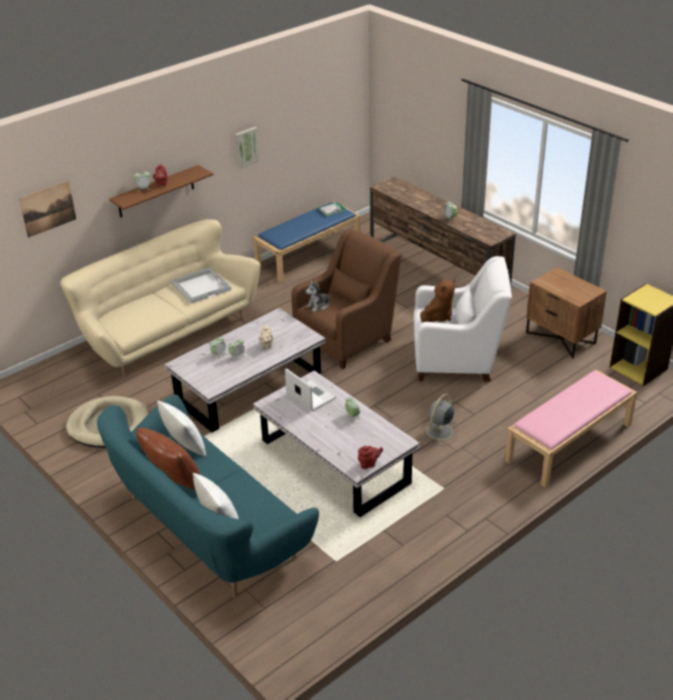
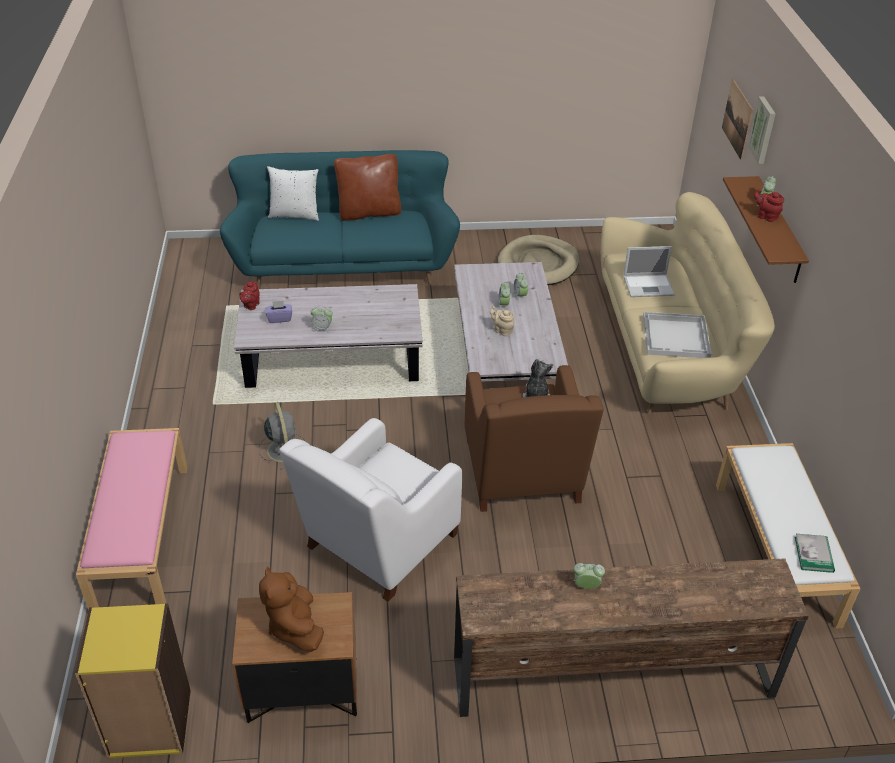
camera: 125 degrees right, 5 degrees up
(184, 447) = (403, 230): white pillow -> none
(246, 147) = (843, 320): picture -> picture (763, 130)
(309, 254) = (776, 553): blue bench -> white bench
(310, 396) = (385, 319): laptop -> laptop (649, 286)
(366, 441) = (279, 318): none -> purple tissue box
(438, 316) = (403, 477): brown plush toy -> brown plush toy (294, 627)

